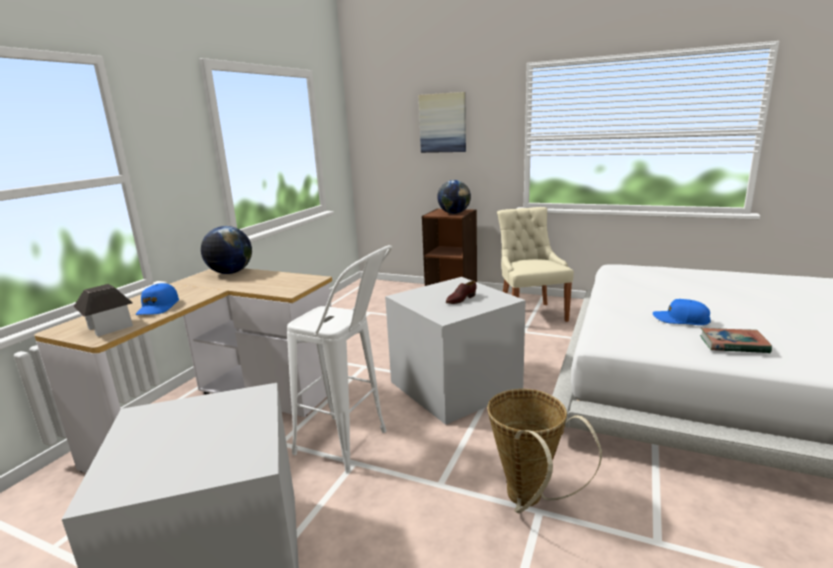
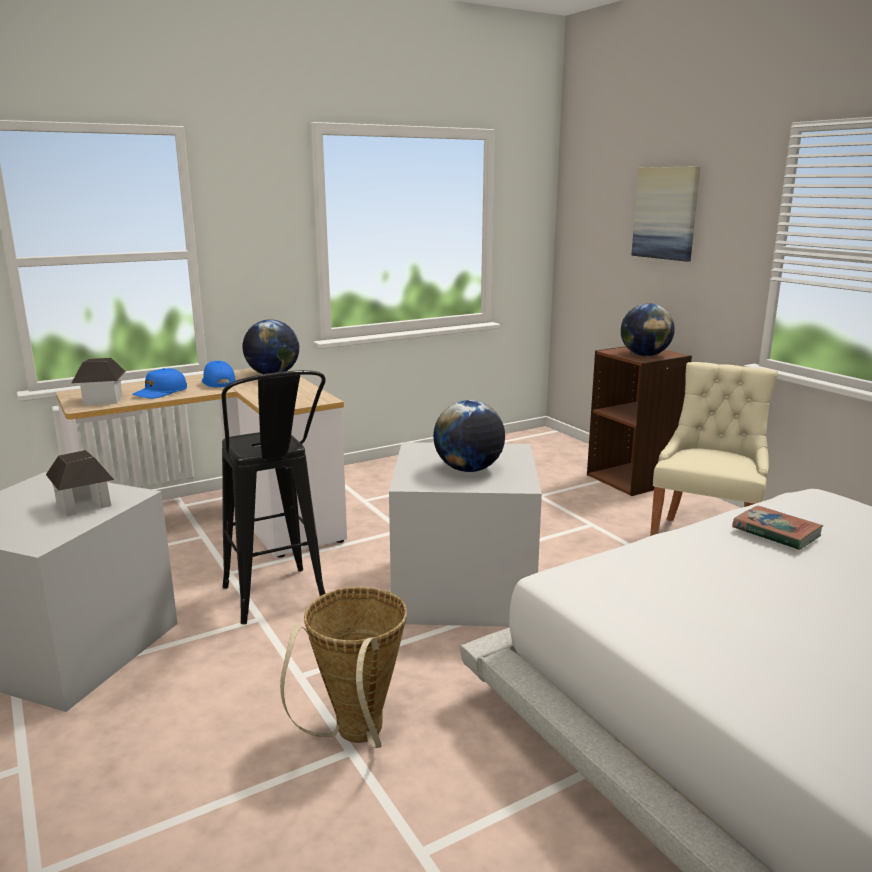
camera: 35 degrees right, 0 degrees up
(228, 418) = (83, 505): none -> toy house
(352, 446) = (279, 603): white stool -> black stool
(460, 299) = (468, 469): brown shoe -> globe
(680, 319) = (736, 594): blue cap -> blue cap (218, 382)
(733, 344) = (734, 652): book -> book (776, 532)

